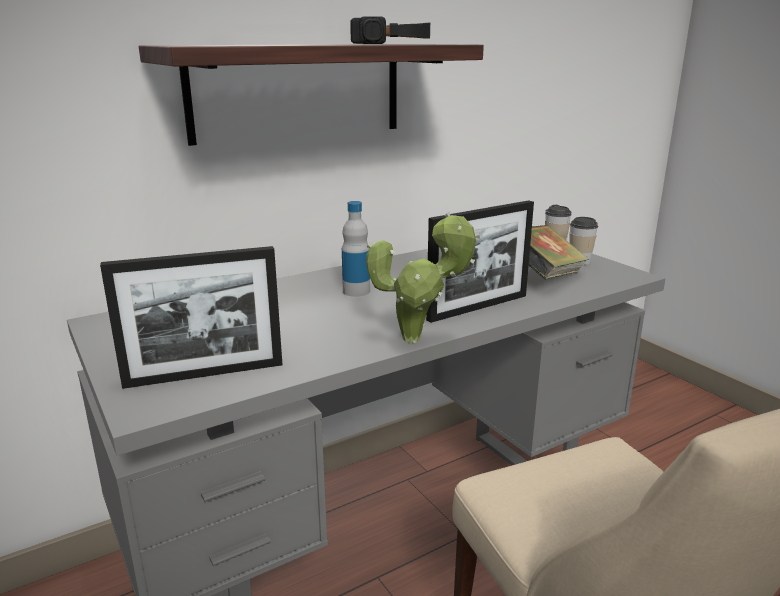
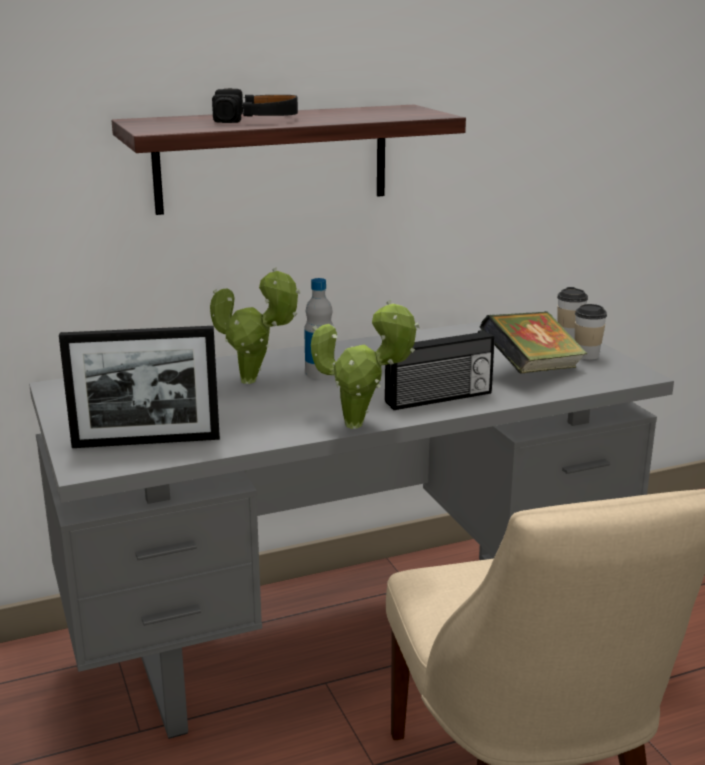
camera: 10 degrees right, 0 degrees up
(297, 303) = (254, 381): none -> potted plant
(392, 43) = (369, 114): black headphones -> black headphones (256, 119)
(478, 307) = (439, 398): picture frame -> radio

